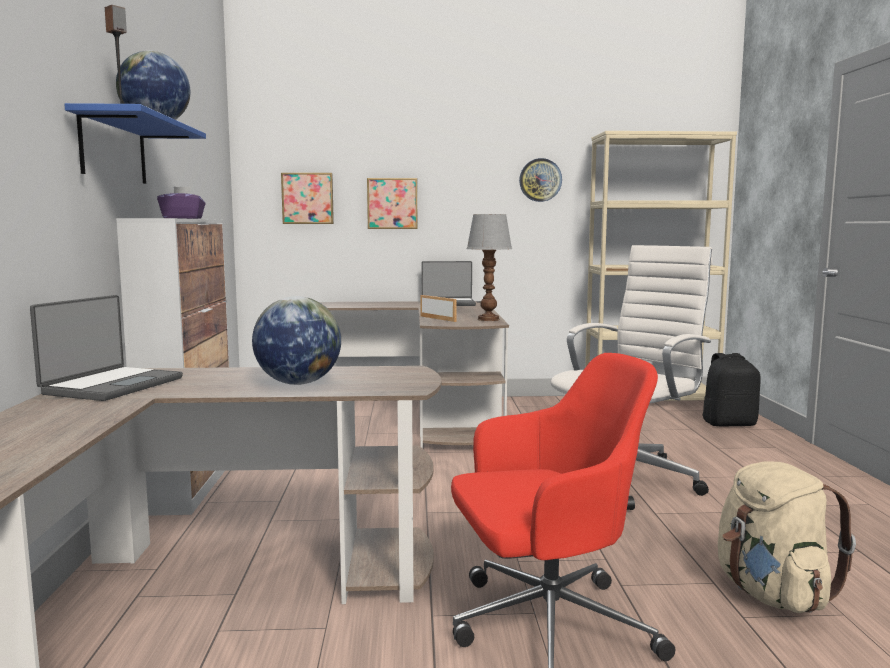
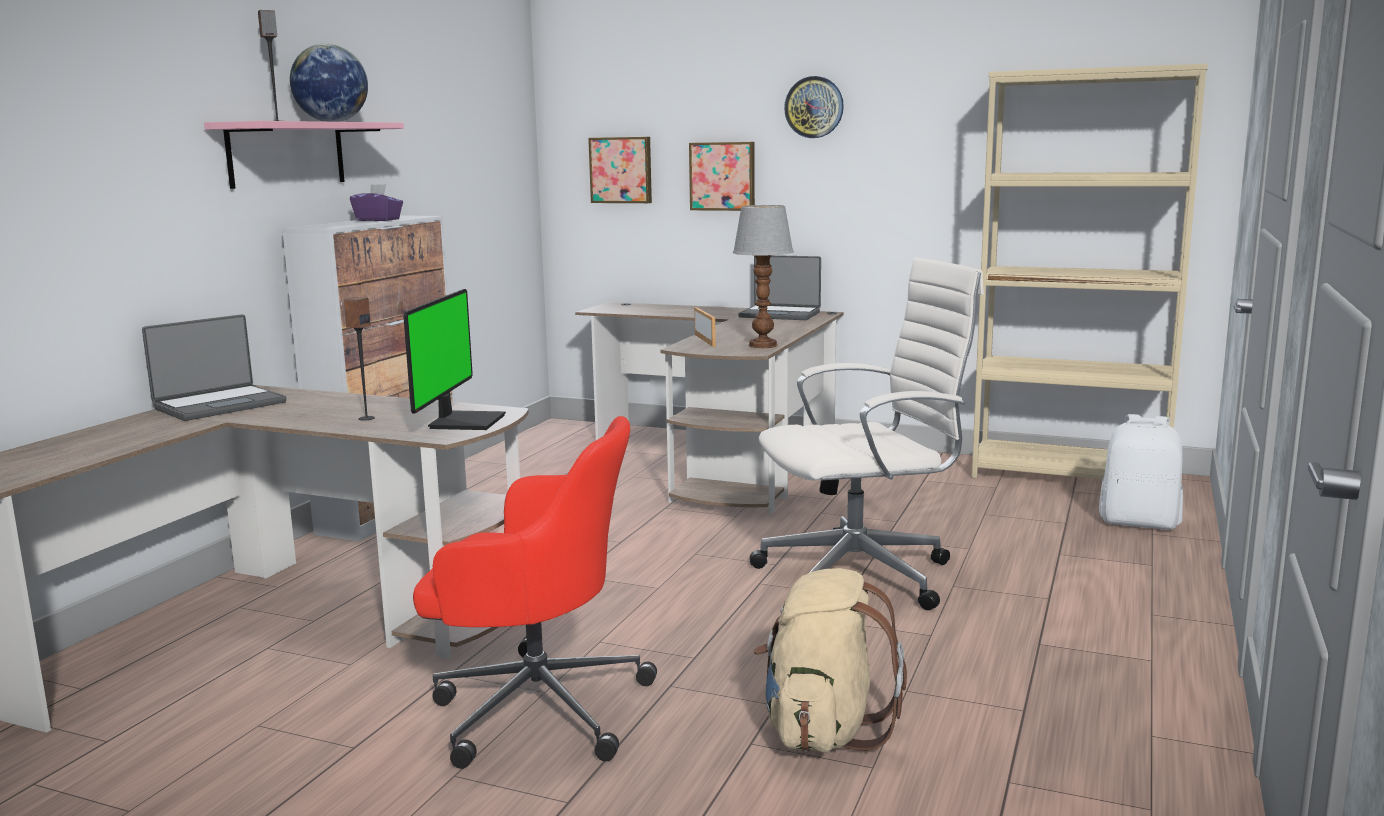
camera: 25 degrees right, 5 degrees up
(114, 149) = (287, 154): blue shelf -> pink shelf
(298, 383) = (366, 418): globe -> speaker
(396, 378) = (464, 421): none -> monitor
(540, 180) = (923, 140): wall clock -> wall clock (814, 107)
(729, 423) = (1139, 522): black backpack -> white backpack

